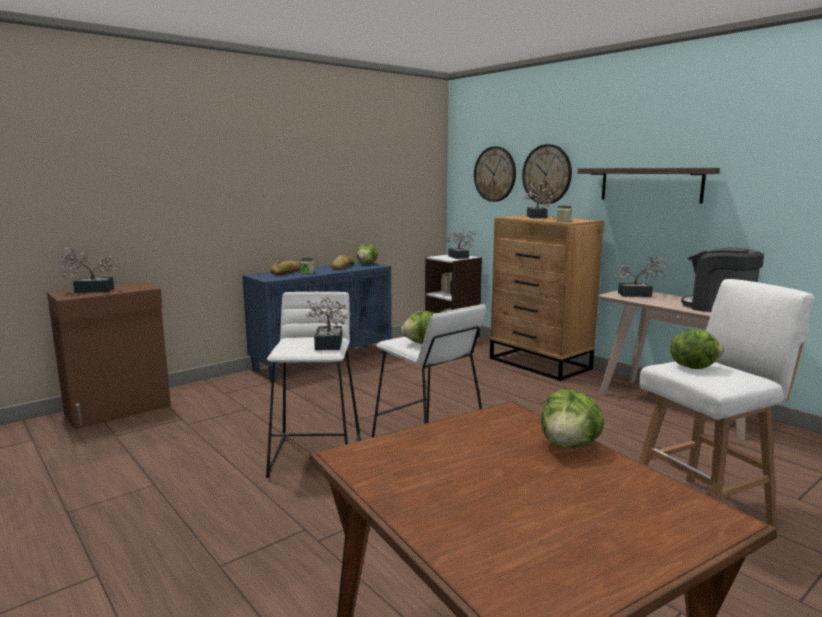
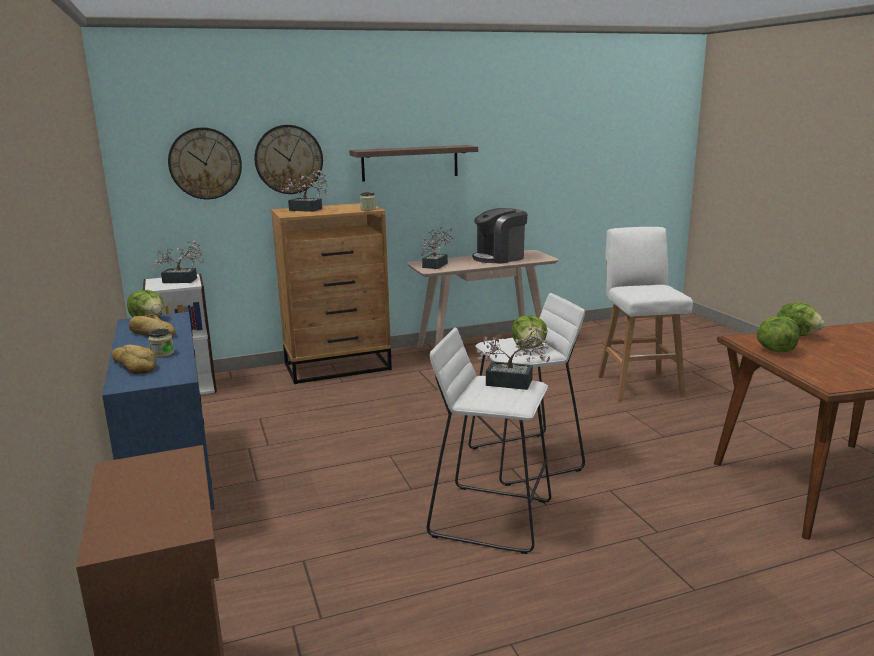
camera: 70 degrees left, 5 degrees up
(90, 290) = (133, 511): potted plant -> none
(693, 367) = (643, 290): lettuce -> lettuce (775, 350)

